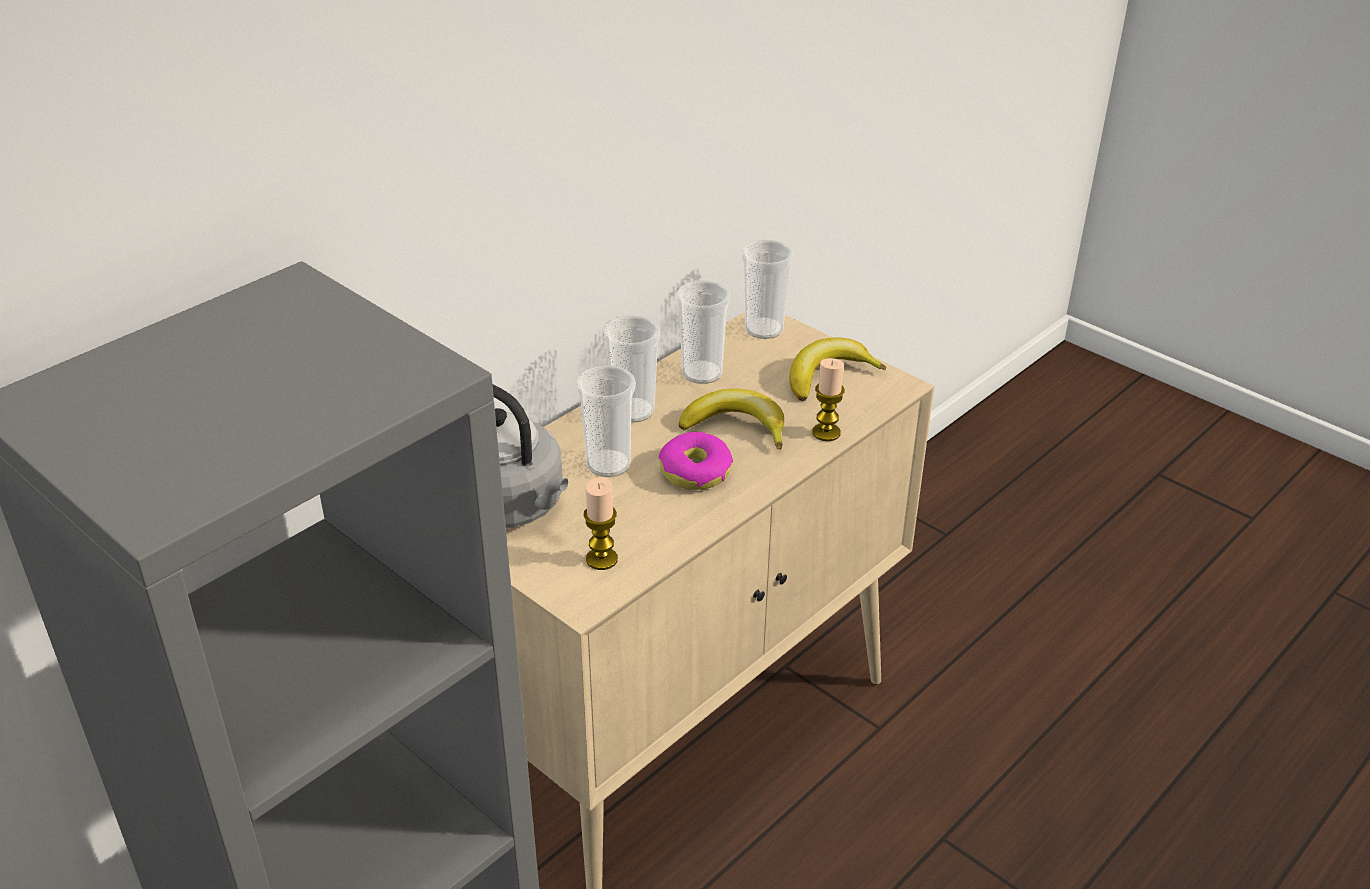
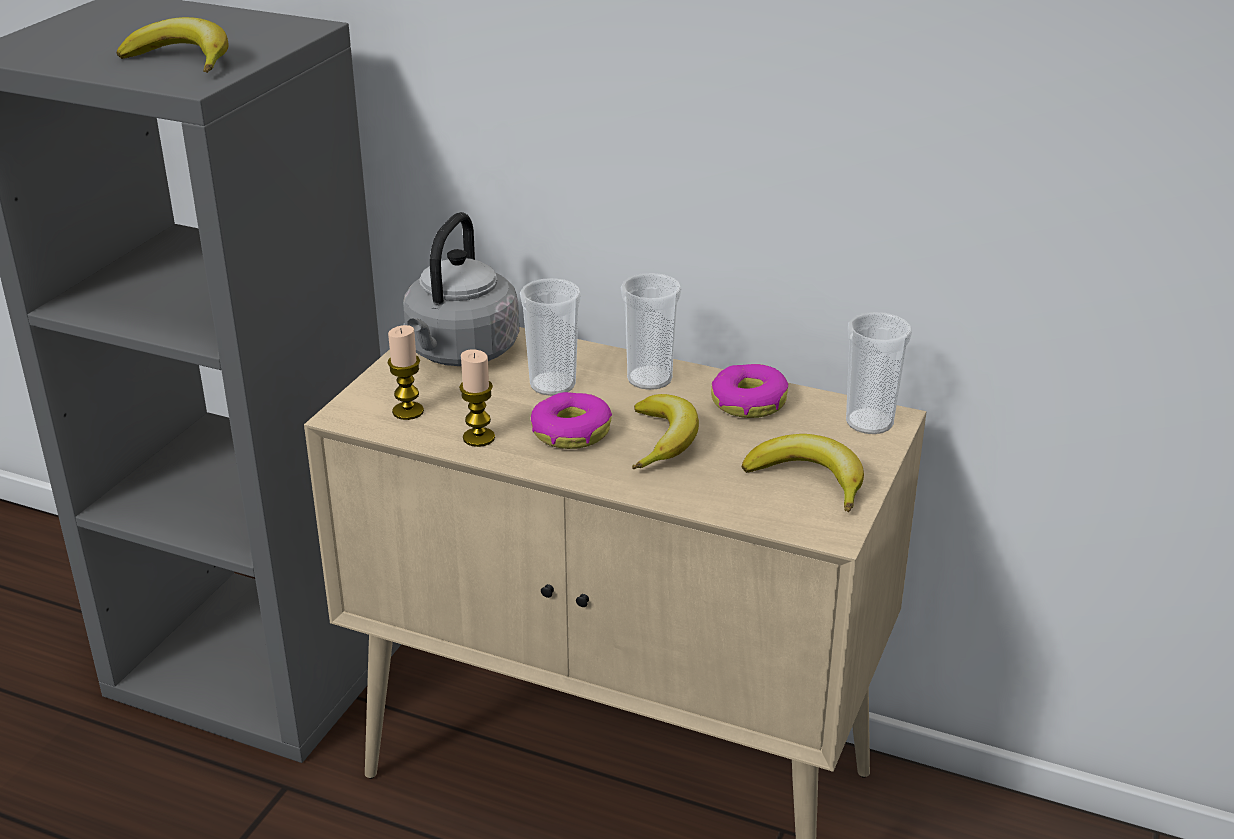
camera: 70 degrees right, 5 degrees down
(341, 372) = (182, 60): none -> banana
(702, 373) = (748, 402): cup -> donut
(826, 433) = (694, 497): candle -> candle (479, 438)

